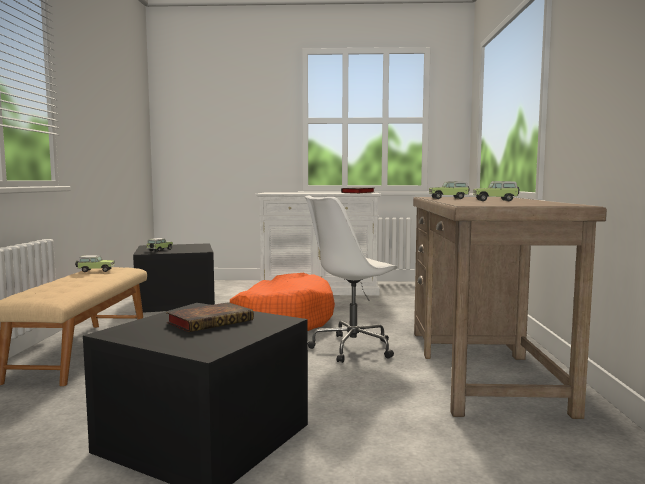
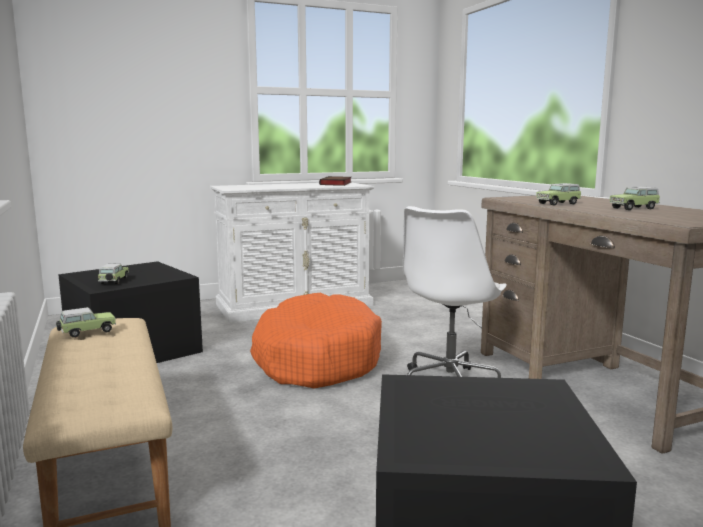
camera: 25 degrees left, 5 degrees up
(211, 321) = (478, 406): book -> none

